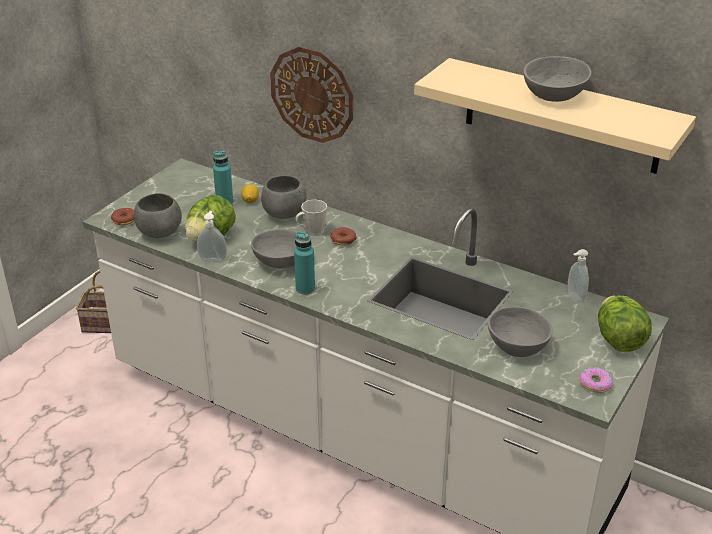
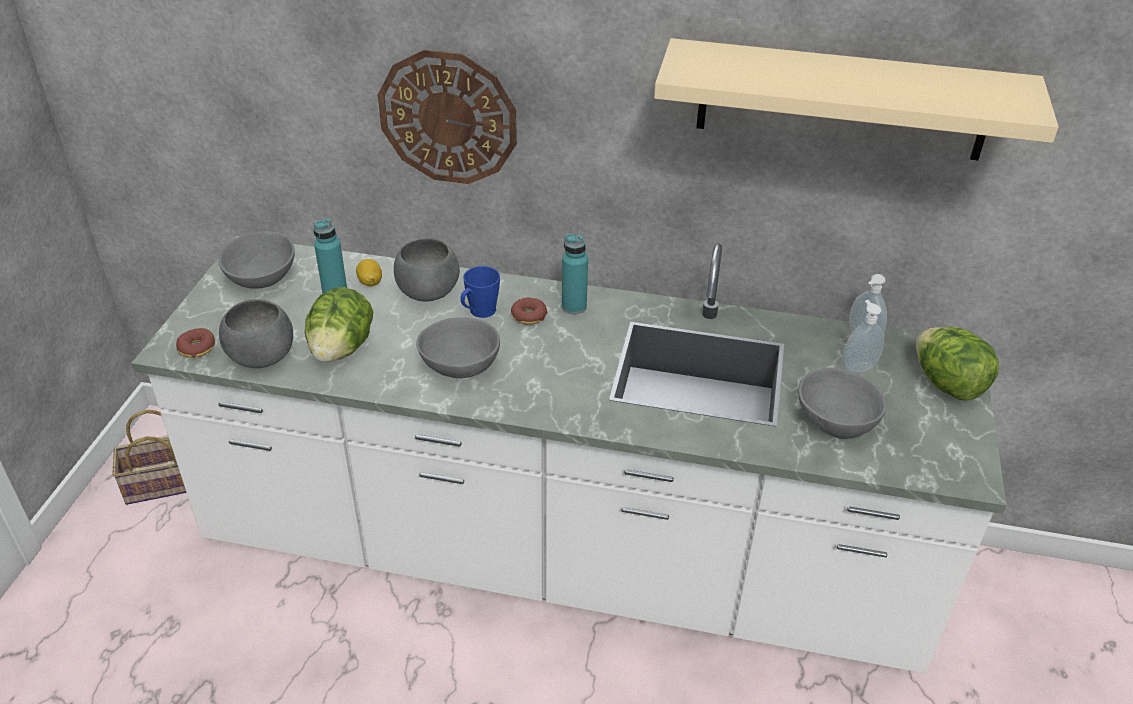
camera: 20 degrees left, 5 degrees up
(213, 260) = (363, 384): soap dispenser -> soap dispenser (857, 367)
(305, 289) = (516, 400): turquoise bottle -> turquoise bottle (574, 307)
(311, 232) = (479, 312): grey mug -> blue mug
(554, 95) = (851, 72): grey bowl -> grey bowl (261, 277)
(595, 384) = (958, 453): donut -> none

